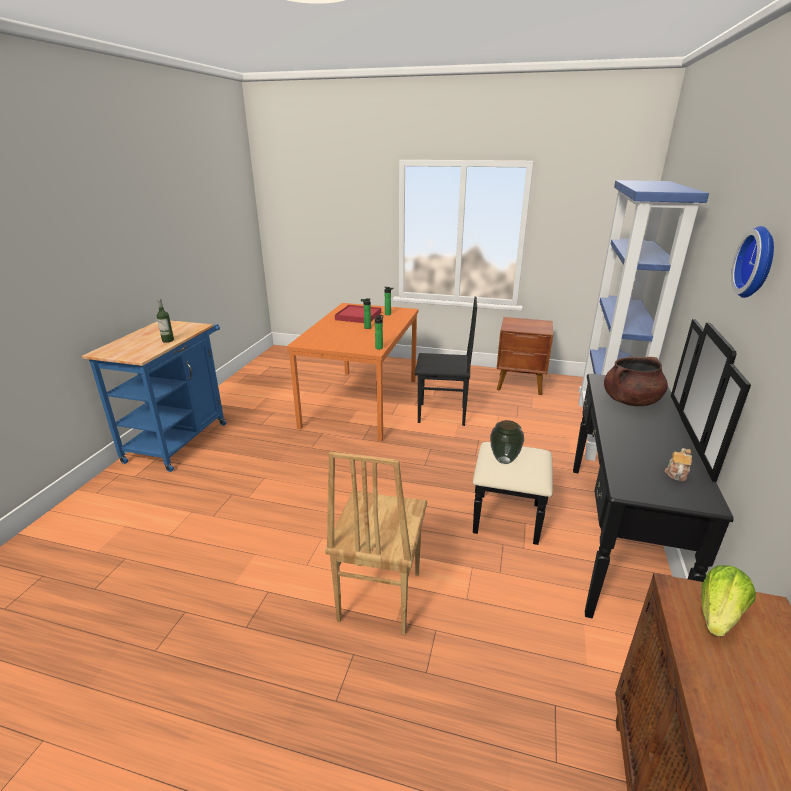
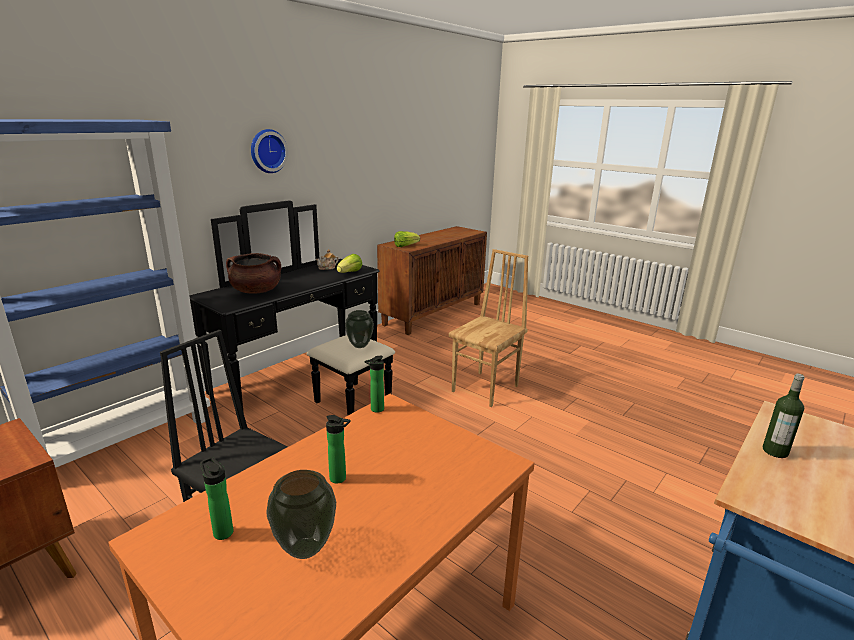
camera: 155 degrees left, 5 degrees down
(358, 316) = (305, 549): red tray -> vase
(623, 469) = (350, 273): none -> lettuce

